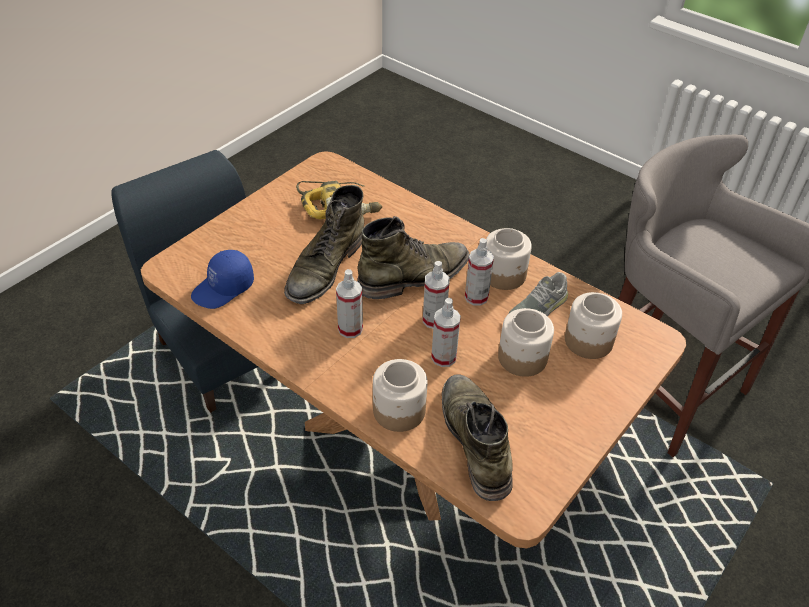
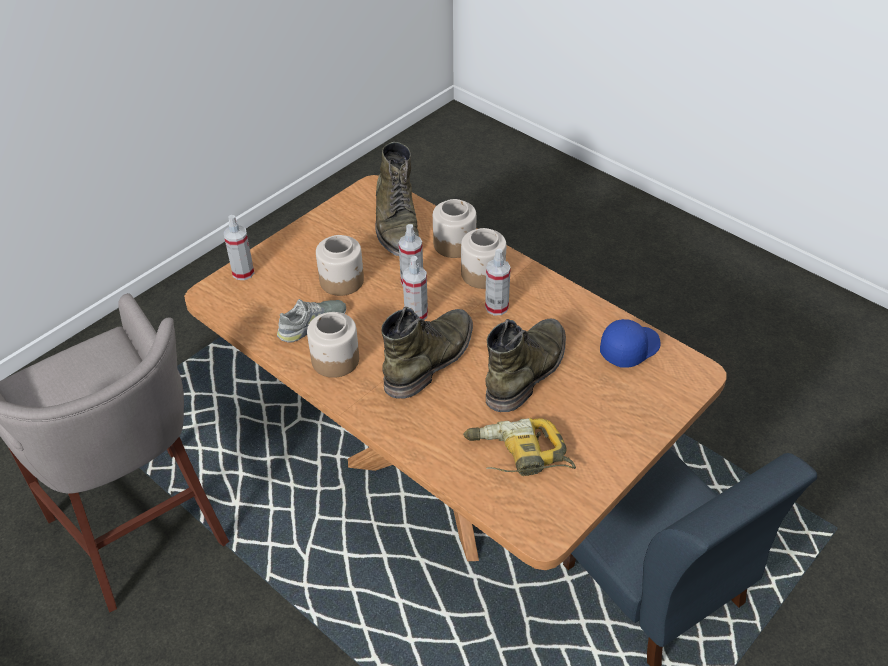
camera: 175 degrees left, 0 degrees up
(414, 276) = (430, 359): green boot -> green boot turned 150 degrees clockwise
(476, 297) = (370, 336): spray bottle -> spray bottle (243, 272)
(588, 341) = (276, 293): jar -> jar (483, 274)

